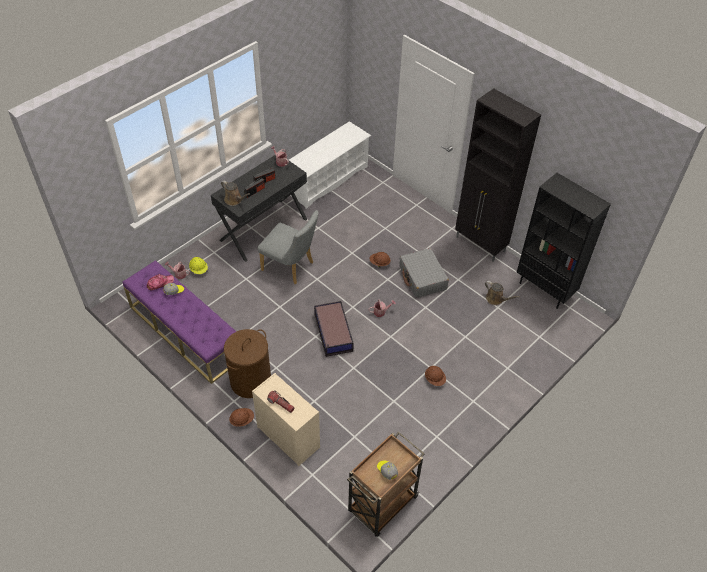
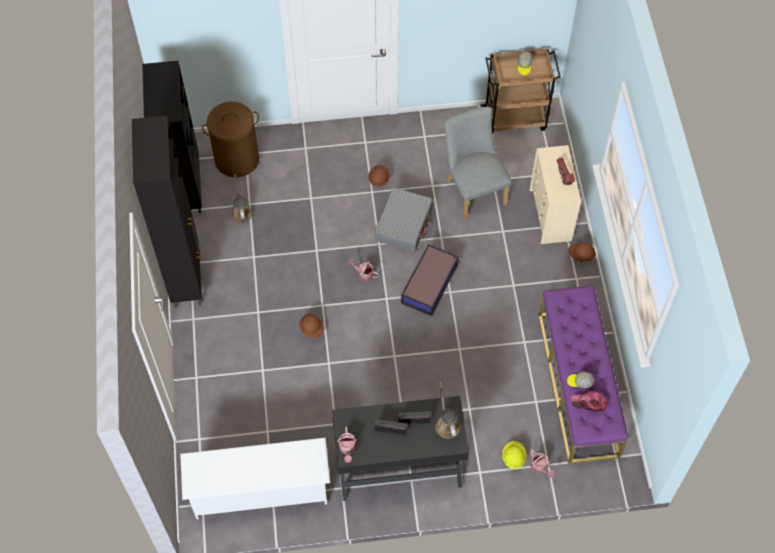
camera: 140 degrees left, 10 degrees up
(251, 381) = (547, 287): brown laundry basket -> brown laundry basket (237, 159)
(291, 267) = (410, 389): grey chair -> grey chair (473, 189)
(422, 278) = (286, 282): grey suitcase -> grey suitcase (404, 224)

